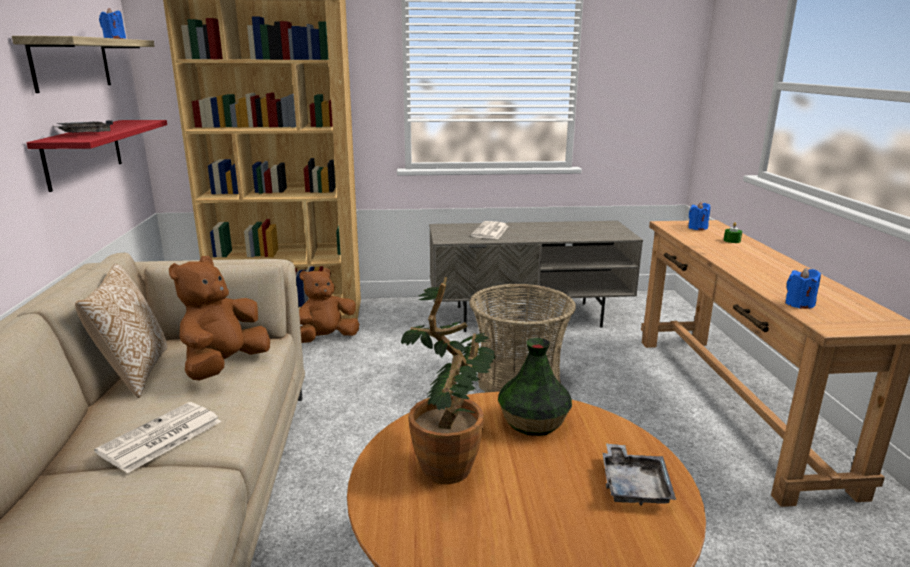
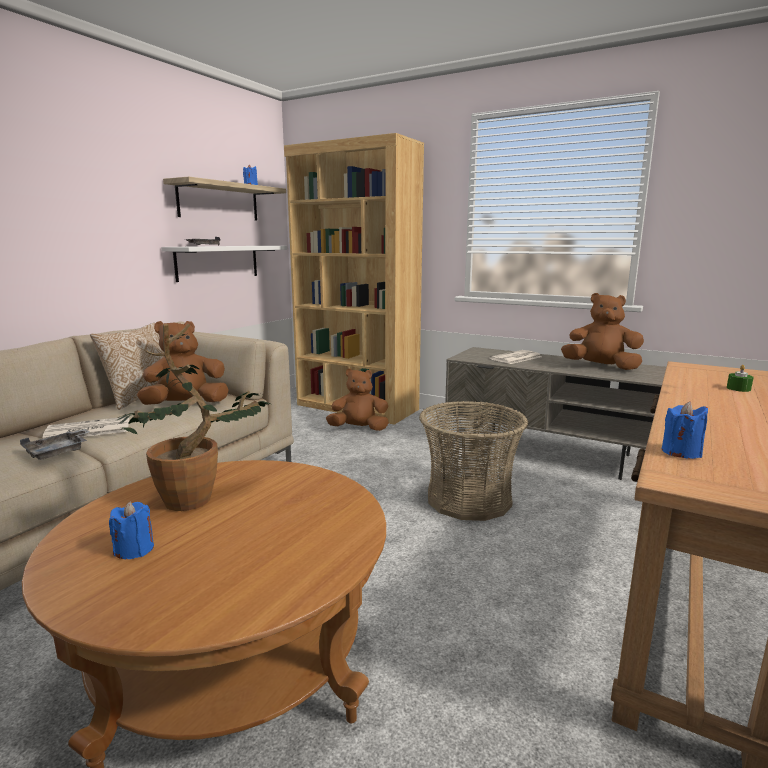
camera: 35 degrees right, 5 degrees down
(84, 153) = (218, 262): red shelf -> white shelf
(532, 422) = (303, 494): vase -> none
(569, 230) = (600, 367): none -> brown plush toy
(634, 485) = (288, 567): grey tray -> grey tray (58, 452)
(697, 228) = (717, 373): blue candle -> blue candle (135, 550)

